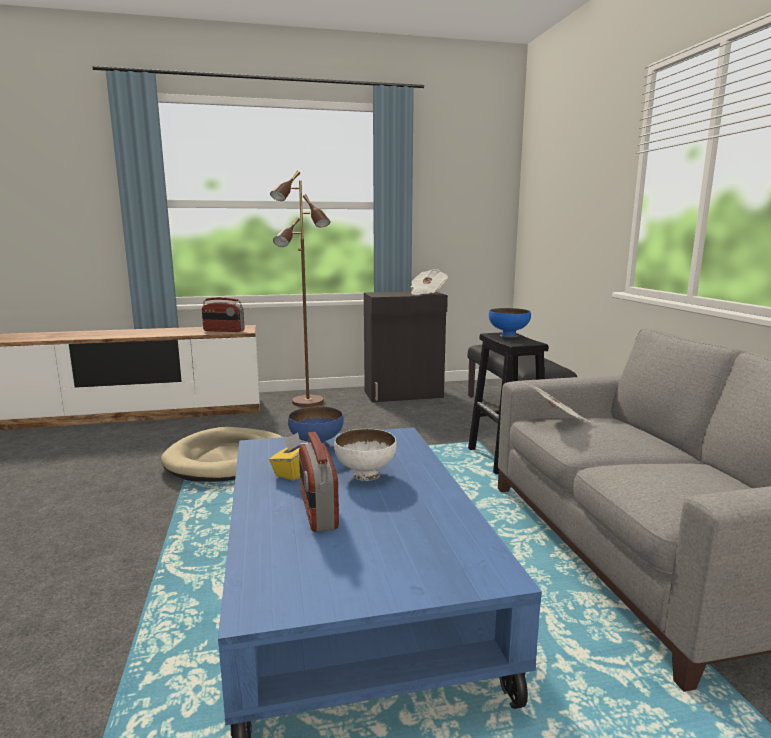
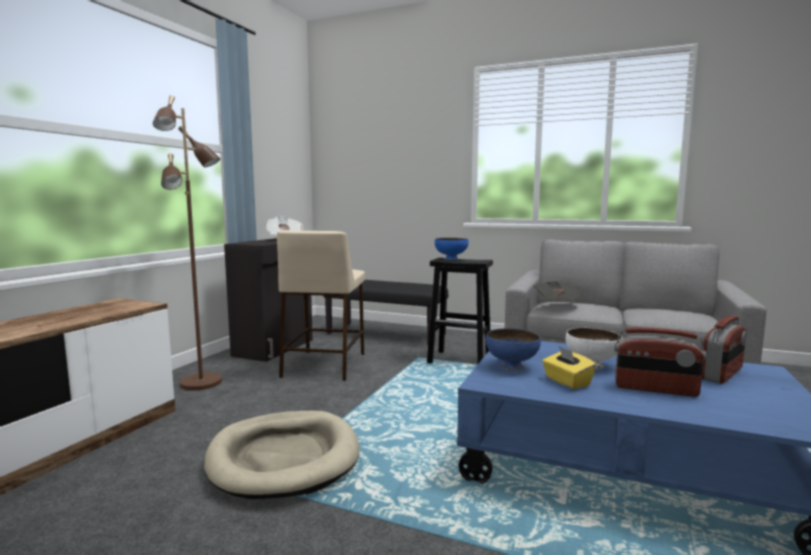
camera: 55 degrees left, 5 degrees down
(223, 331) = (110, 309): radio -> radio (722, 374)
(398, 418) = (324, 364): none -> beige stool

